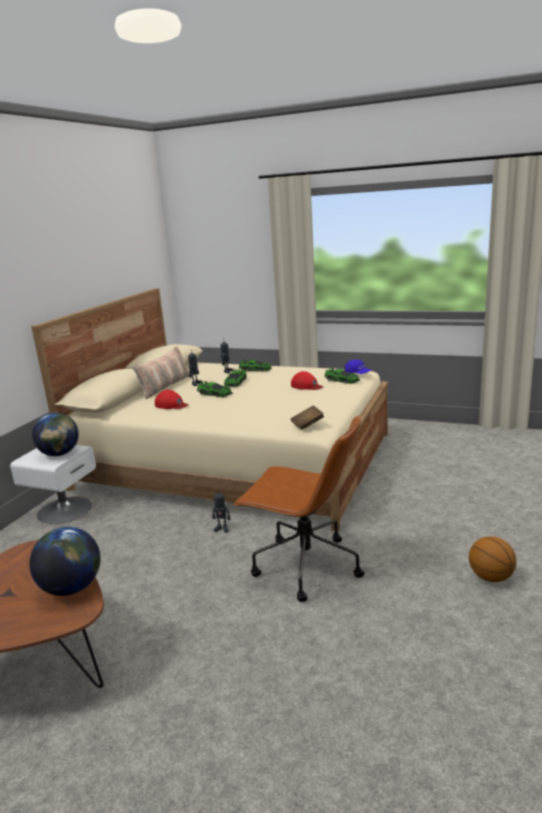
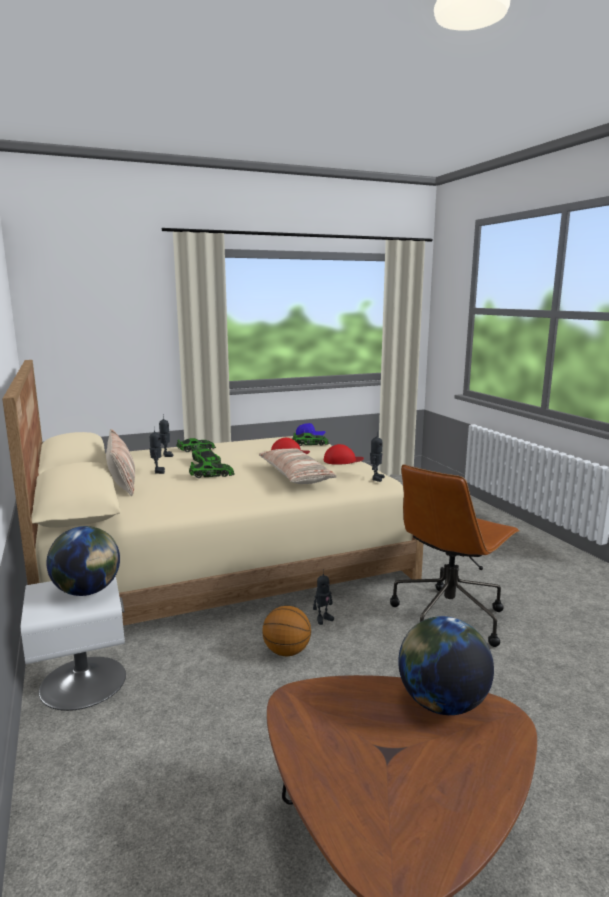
camera: 45 degrees left, 5 degrees down
(171, 405) = (185, 494): red cap -> red cap (342, 460)
(259, 407) = (295, 476): none -> pillow
(305, 566) = (448, 616): brown office chair -> brown office chair turned 150 degrees clockwise
(307, 424) = (376, 478): brown book -> toy robot
(491, 577) = (562, 571): basketball -> basketball (287, 652)

